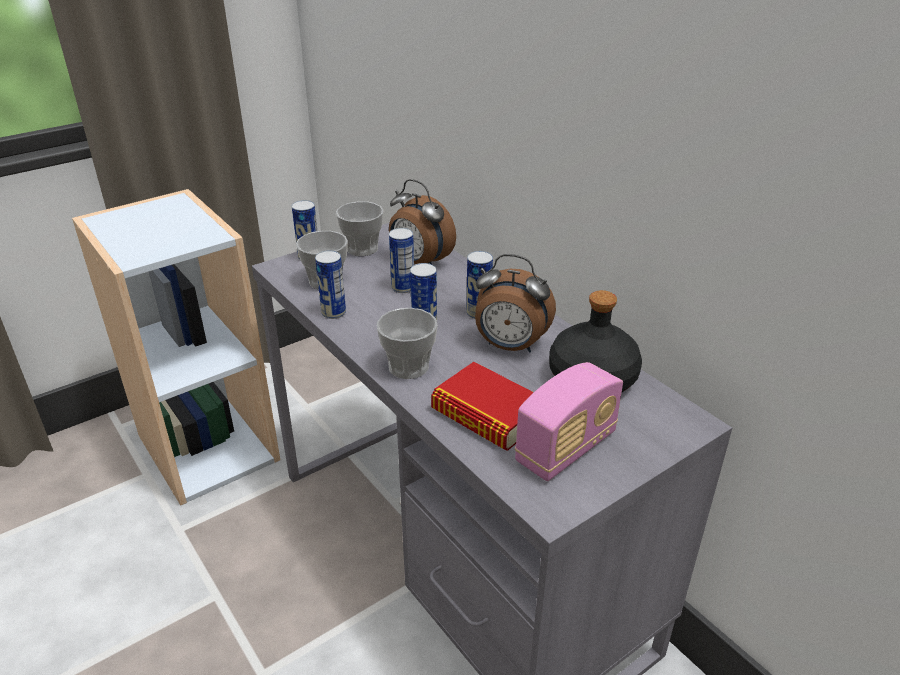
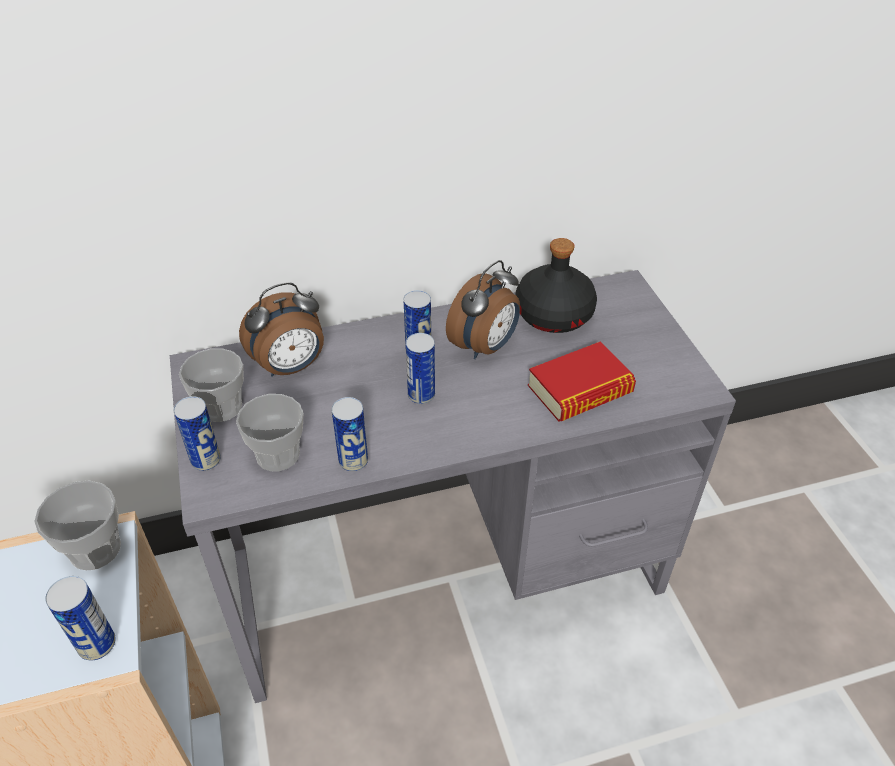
camera: 70 degrees left, 10 degrees up
(403, 288) = (335, 393): can -> can (97, 644)
(408, 367) = (486, 423): cup -> cup (95, 549)
(566, 448) = (637, 358): radio -> none

